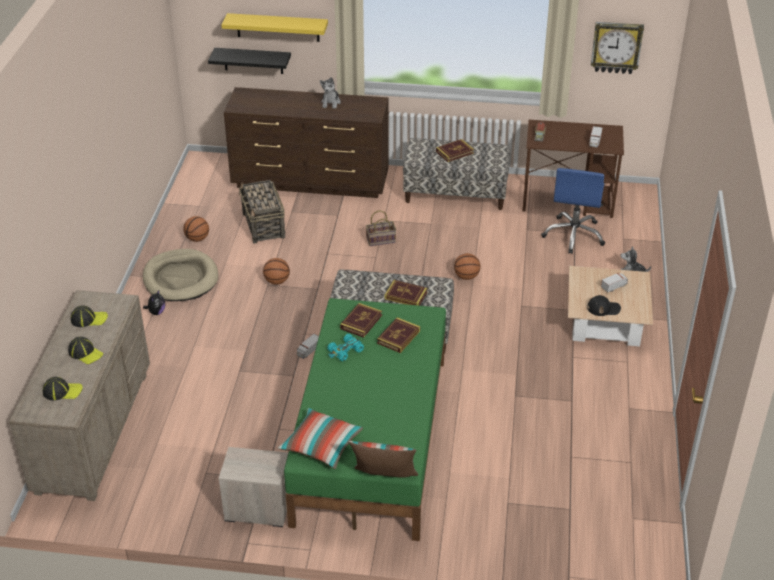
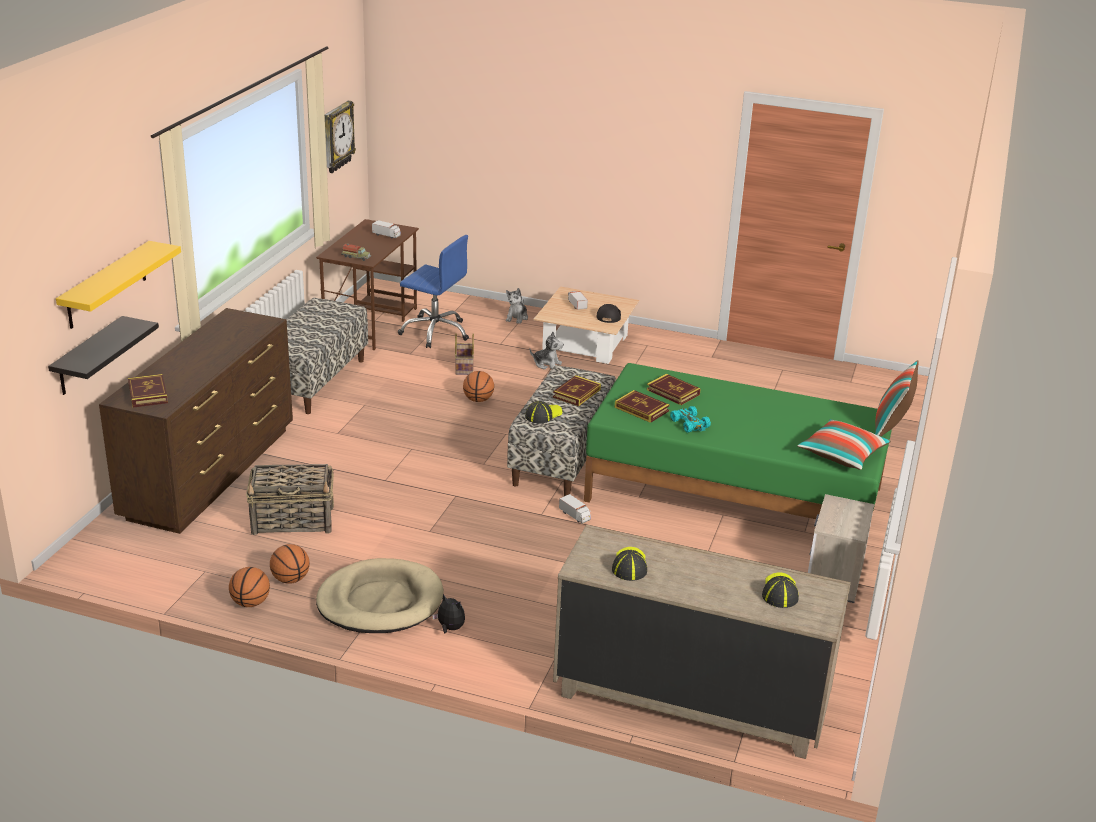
camera: 80 degrees left, 10 degrees down
(85, 353) = (703, 571): cap -> cap (543, 415)
(277, 281) = (426, 523): basketball -> basketball (250, 603)
(331, 103) = (209, 342): plush toy -> plush toy (547, 364)
(381, 240) = (378, 440): basket -> basket (463, 367)
(454, 152) = (307, 327): book -> book (148, 394)

